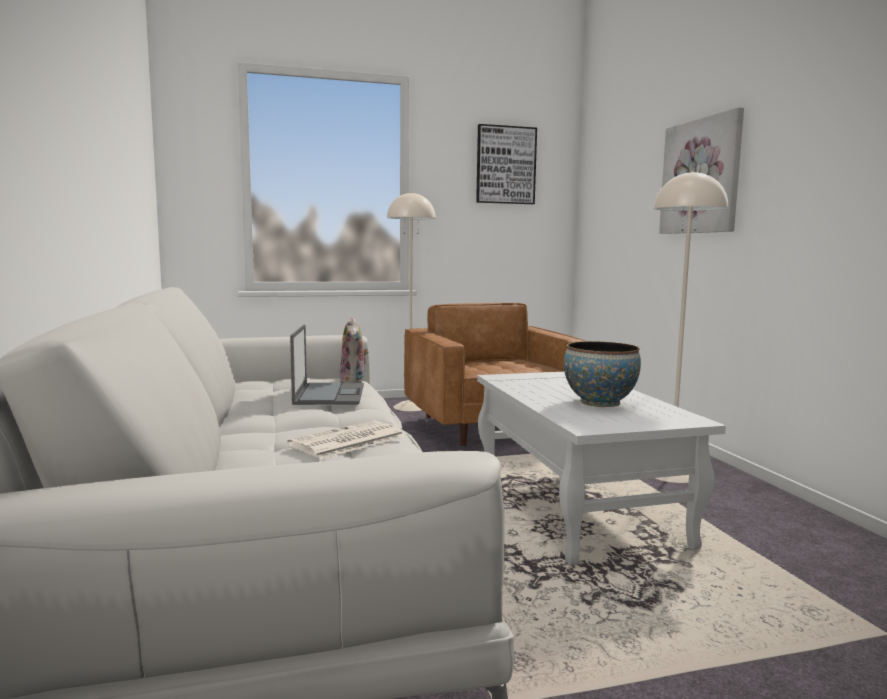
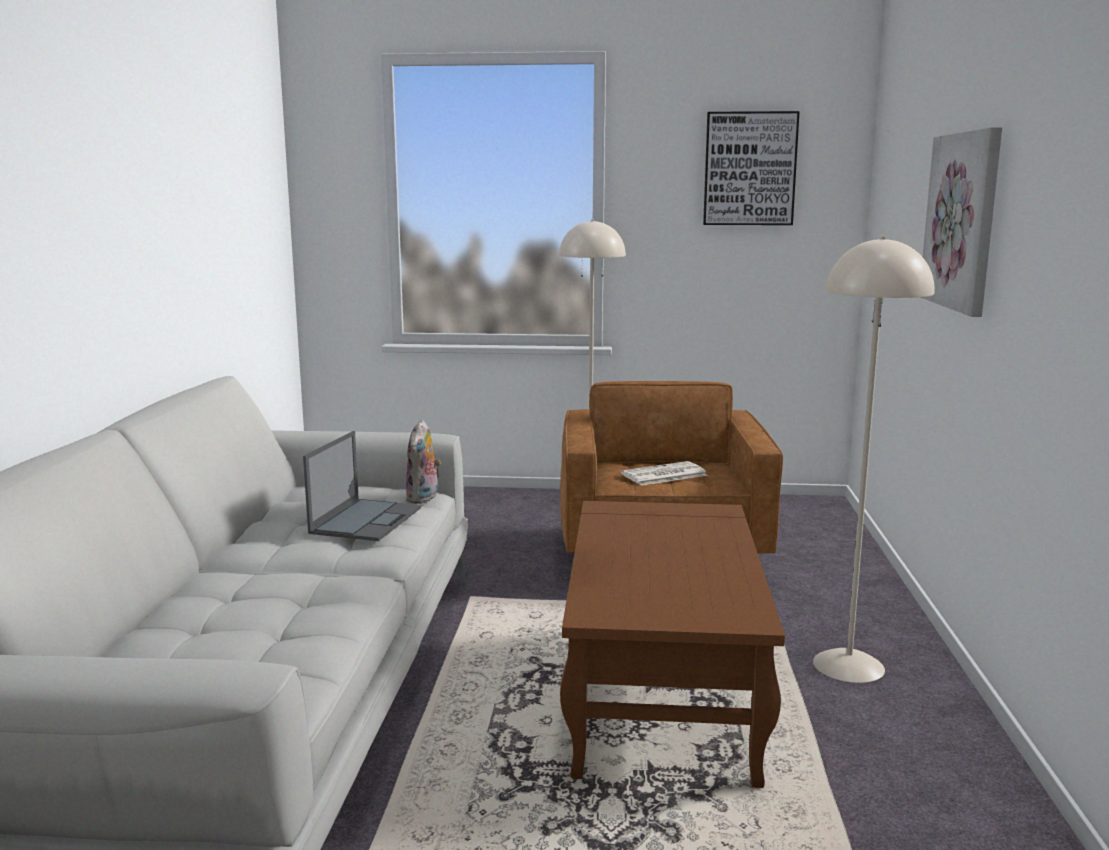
camera: 20 degrees right, 5 degrees up
(347, 441) = (298, 601): newspaper -> newspaper (663, 475)
(575, 506) = (661, 695): white coffee table -> brown coffee table
(599, 402) = (672, 571): bowl -> none

